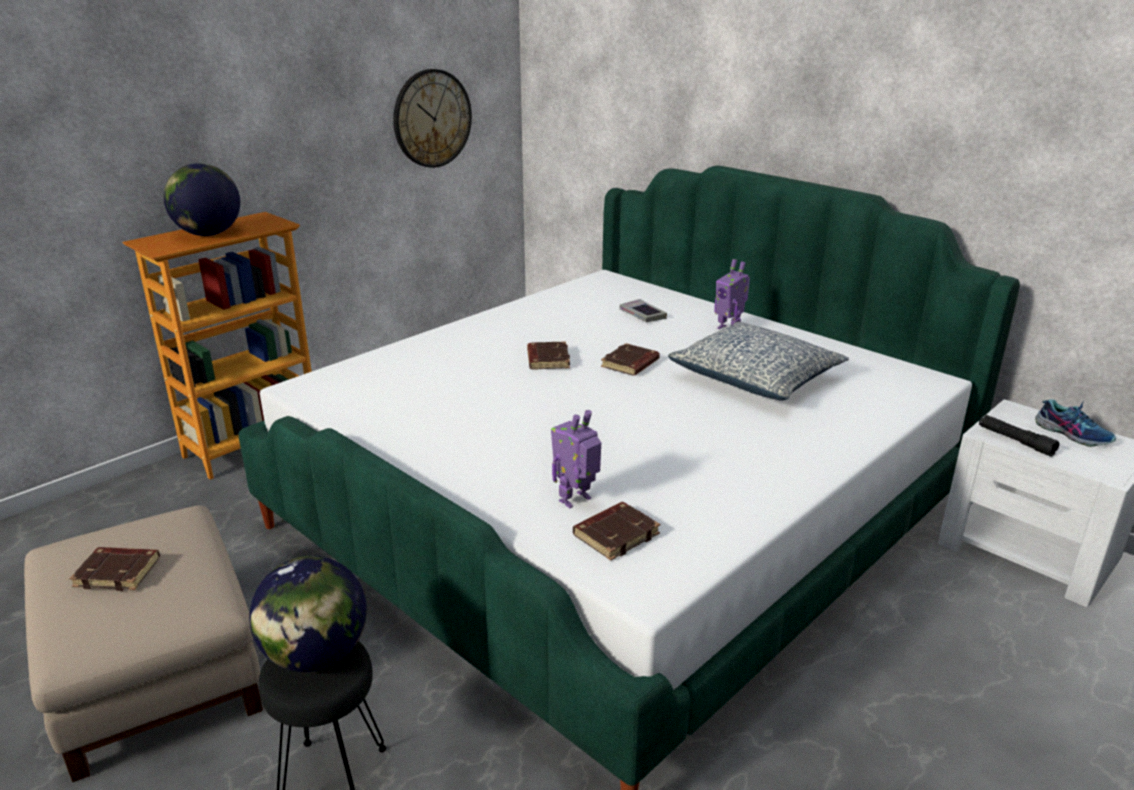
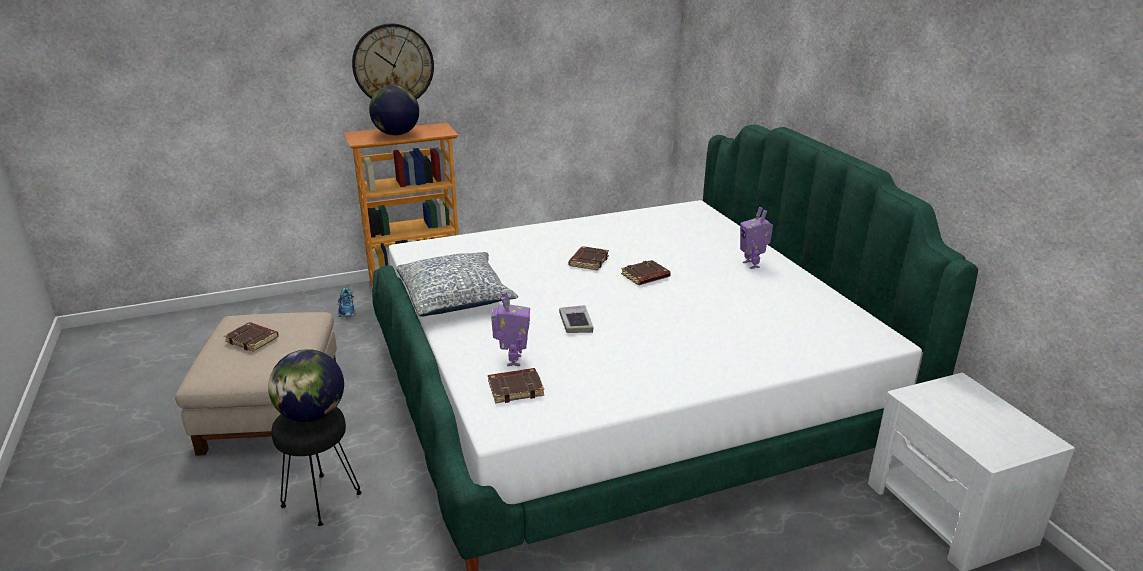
camera: 25 degrees right, 0 degrees up
(432, 118) = (592, 64): wall clock -> wall clock (393, 65)
(576, 500) = (512, 360): toy robot -> toy robot turned 105 degrees clockwise
(642, 315) = (693, 241): book -> book (575, 323)
(756, 378) = (732, 306): pillow -> pillow (456, 298)
(1015, 441) = (931, 408): black flashlight -> none
(1072, 434) = (996, 415): shoe -> shoe (347, 309)

